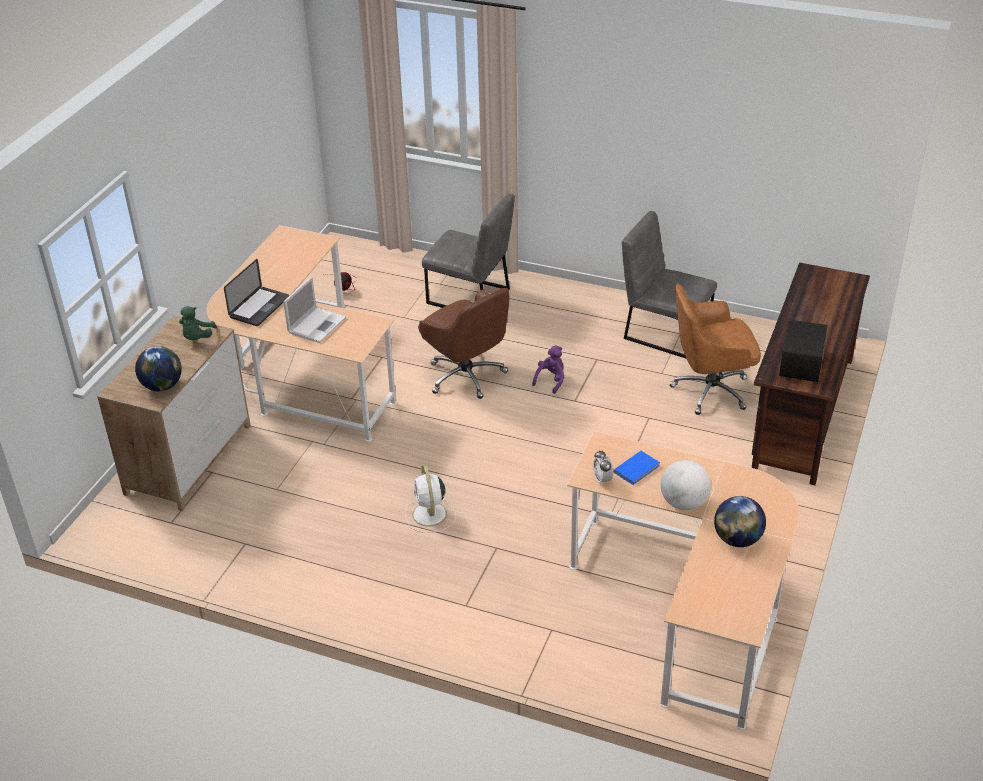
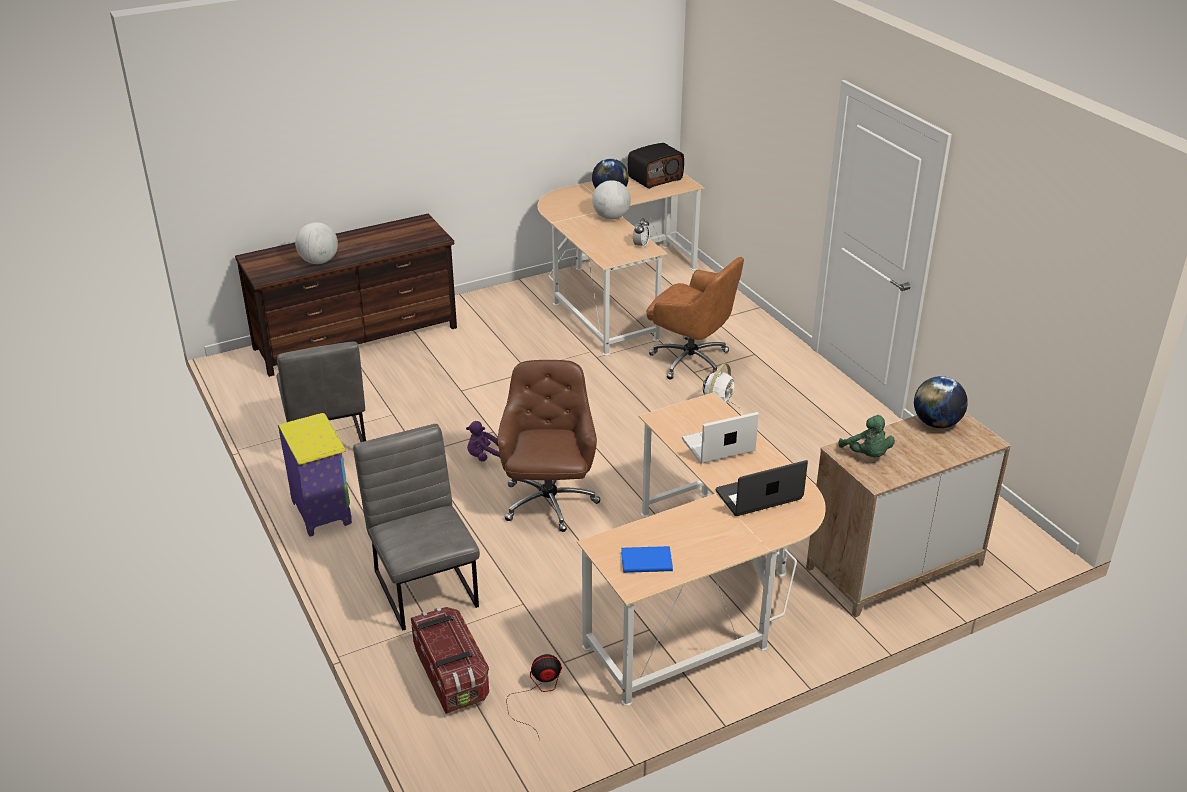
camera: 140 degrees left, 5 degrees down
(197, 338) = (867, 455): green plush toy -> green plush toy turned 105 degrees clockwise
(397, 272) = (451, 674): none -> storage box
(592, 298) = (322, 511): none -> nightstand
(637, 469) = (610, 240): blue book -> blue book (645, 560)
(710, 390) = (383, 384): brown office chair -> brown office chair (690, 360)
(802, 365) = (406, 233): radio -> radio (655, 178)
(803, 303) = (319, 261): none -> globe

